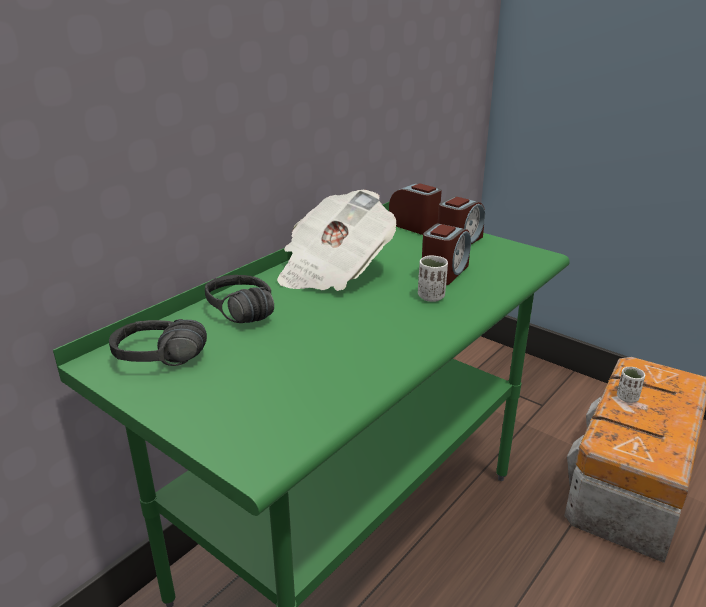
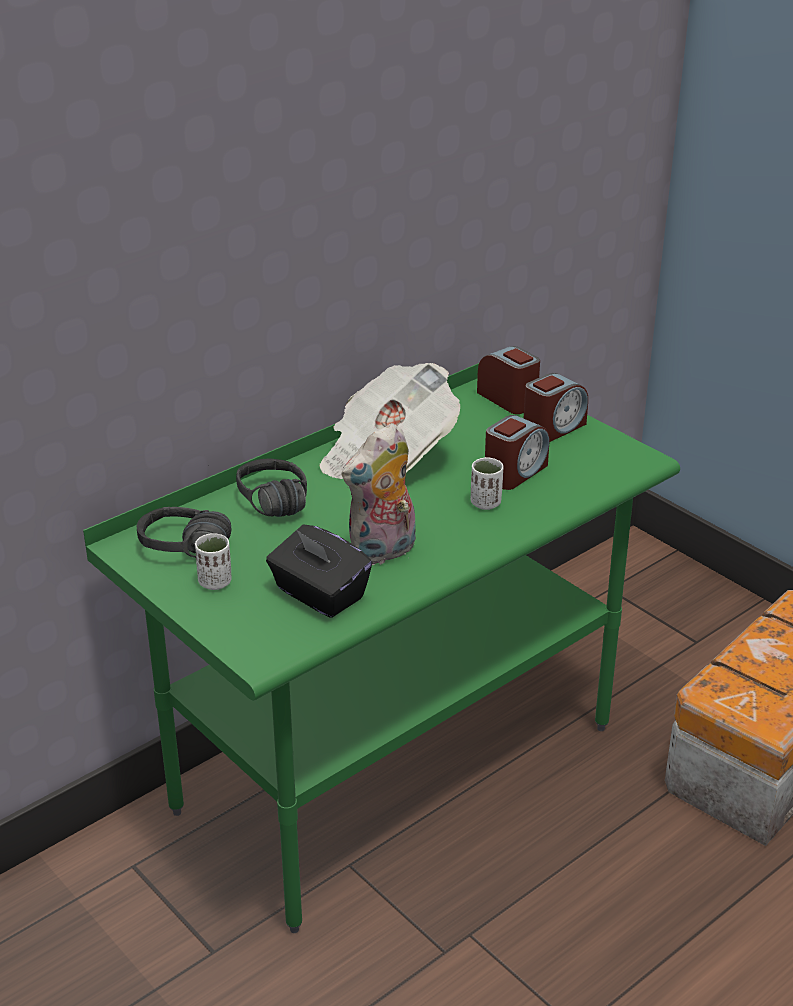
camera: 10 degrees right, 5 degrees up
(305, 389) = (319, 594): none -> black tissue box
(356, 344) = (383, 552): none -> plush toy
(627, 398) = (766, 642): white cup -> white cup (215, 582)

